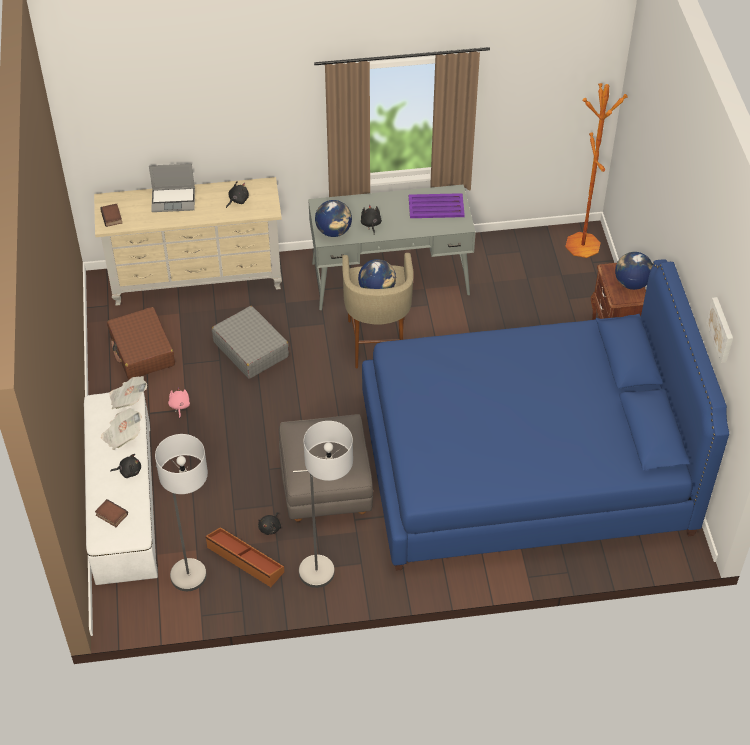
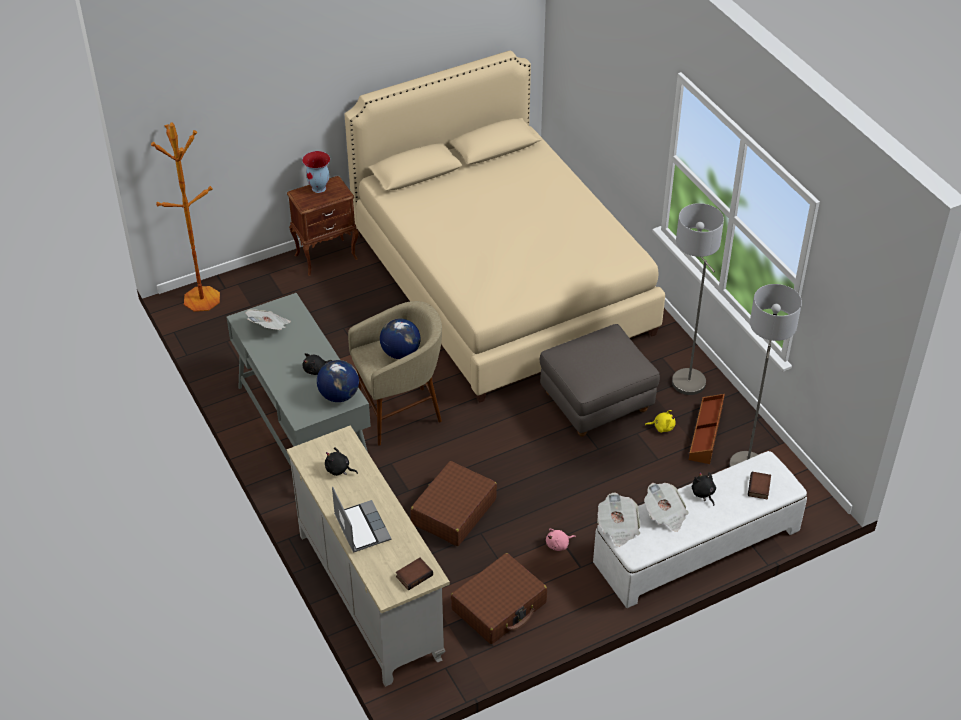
camera: 110 degrees left, 5 degrees down
(251, 349) = (453, 512): grey suitcase -> brown suitcase
(270, 527) = (662, 427): black plush toy -> yellow plush toy
(436, 207) = (269, 327): purple tray -> newspaper
(524, 465) = (501, 283): blue bed -> beige bed
(631, 283) = (319, 188): globe -> vase
(721, 329) = (458, 34): picture -> none

